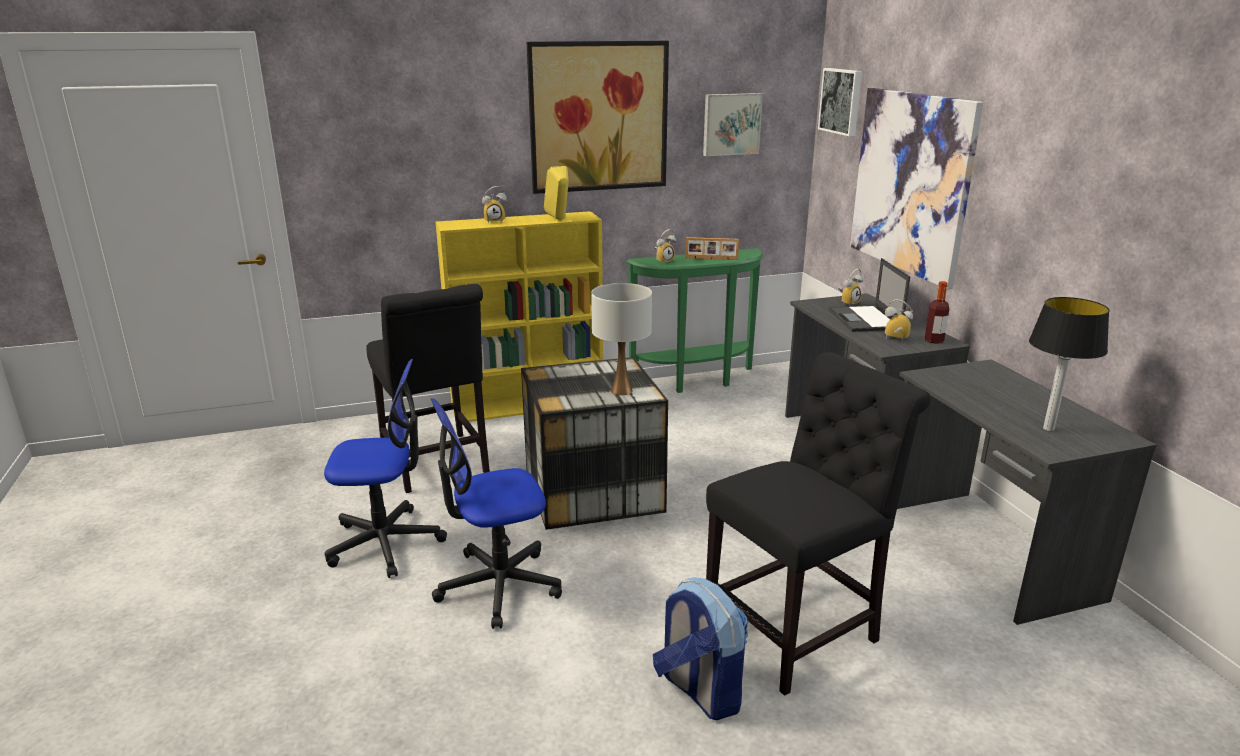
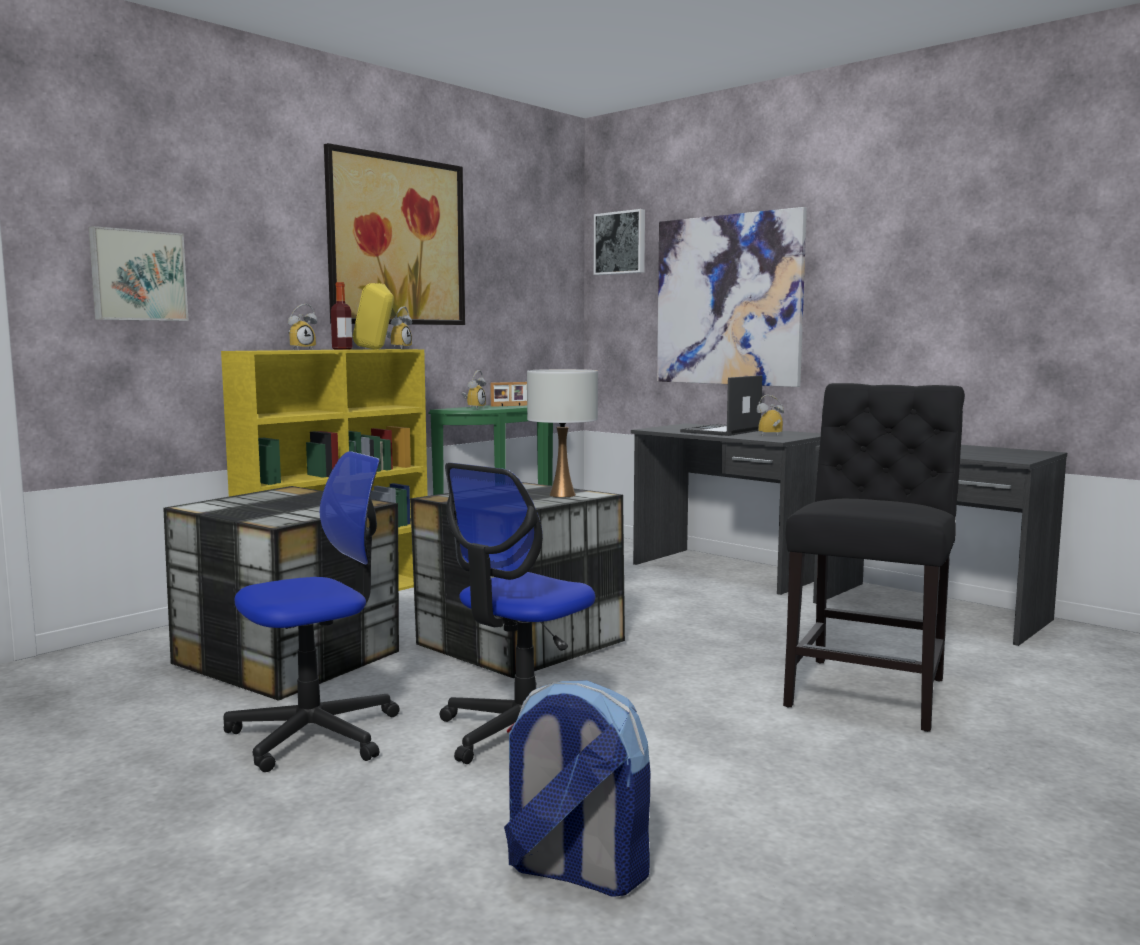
camera: 30 degrees left, 15 degrees down
(436, 465) = (287, 660): black chair -> storage box
(699, 690) = (853, 750): backpack -> backpack (574, 871)
(731, 124) = (517, 264): picture -> picture (138, 275)
(848, 303) = (684, 427): alarm clock -> alarm clock (398, 349)
(865, 320) = (721, 431): laptop -> laptop turned 75 degrees clockwise
(934, 340) = (801, 434): bottle -> bottle (342, 349)
(1049, 429) = (988, 454): table lamp -> none

